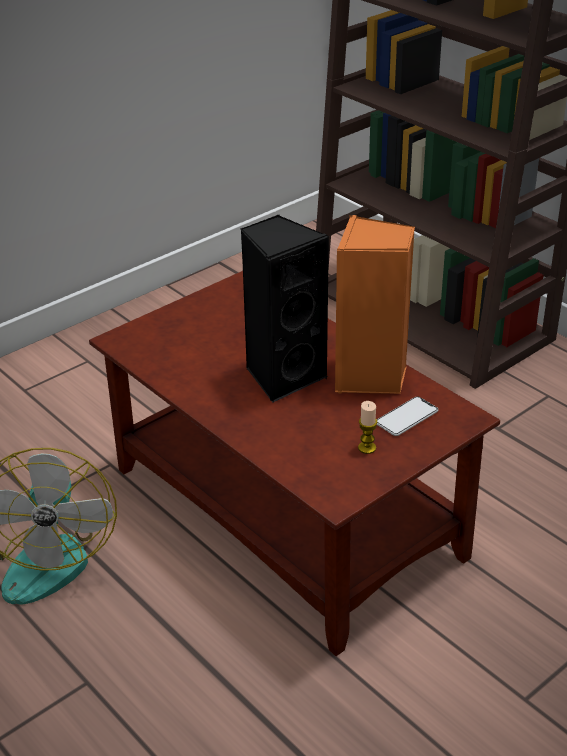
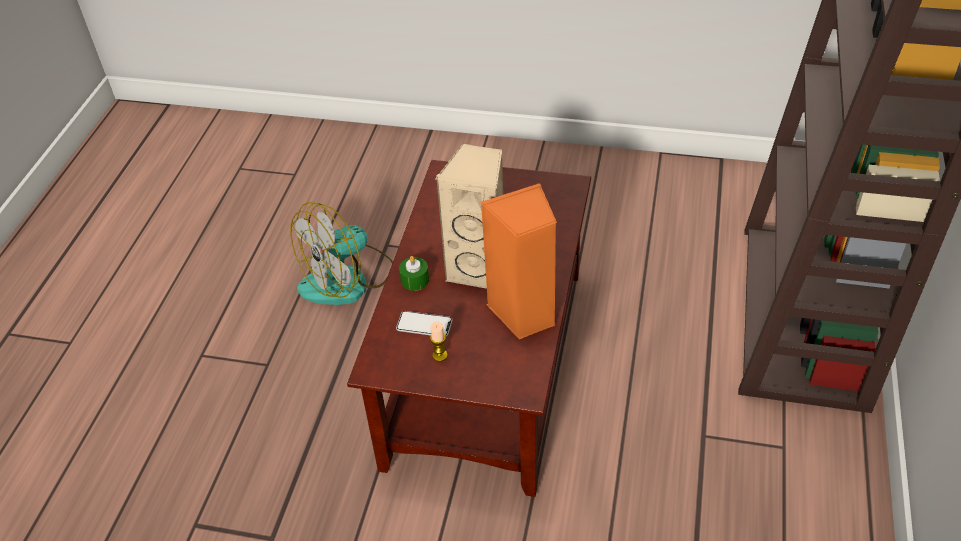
camera: 55 degrees right, 10 degrees up
(246, 420) = (415, 280): none -> green candle
(283, 376) = (480, 269): black speaker -> beige speaker
(406, 417) = (494, 358): phone -> phone (424, 325)

